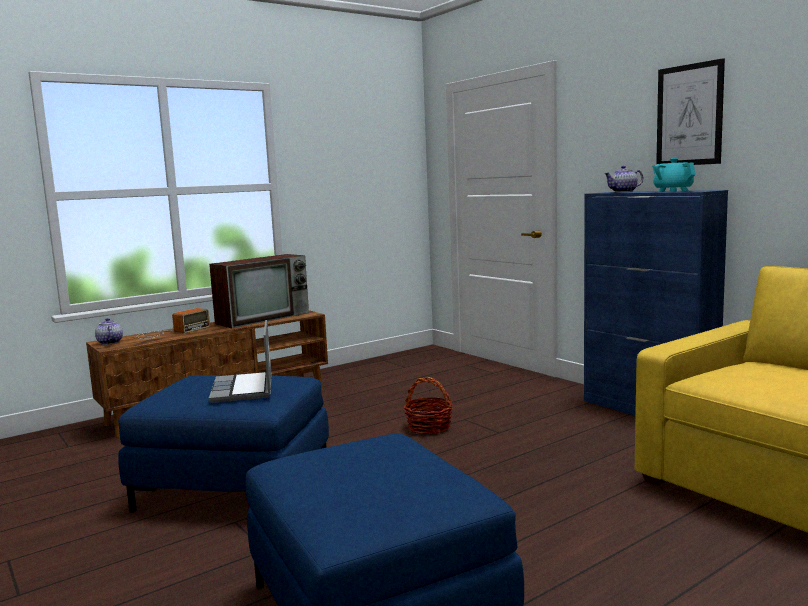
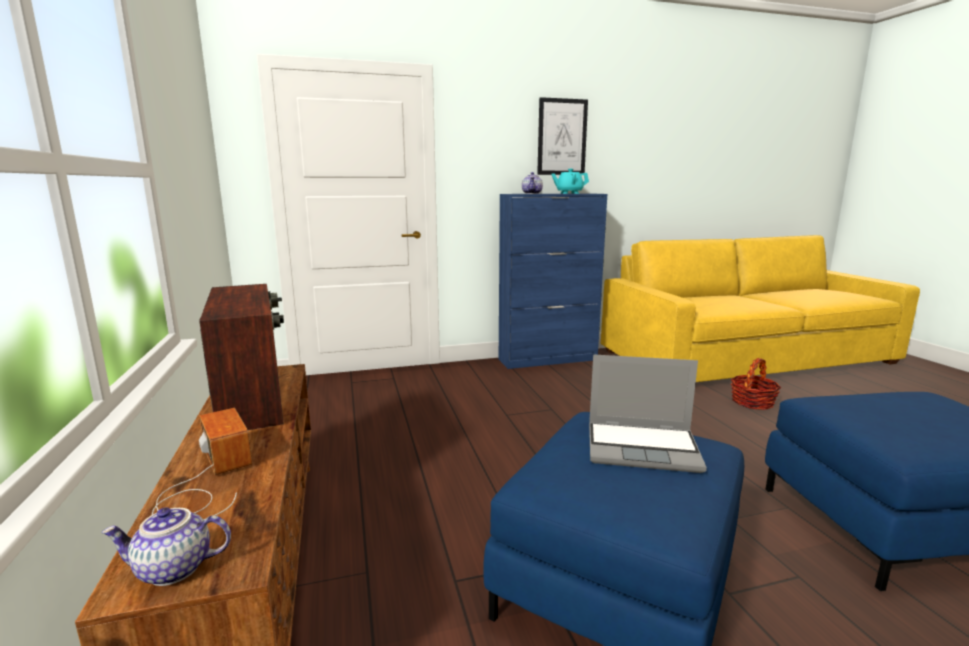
camera: 70 degrees left, 5 degrees up
(429, 427) = (513, 433): basket -> basket (752, 402)

